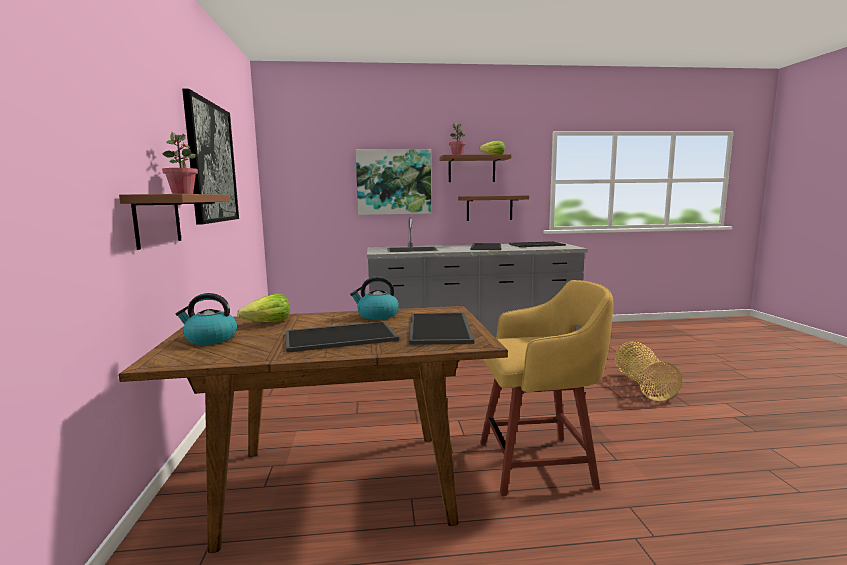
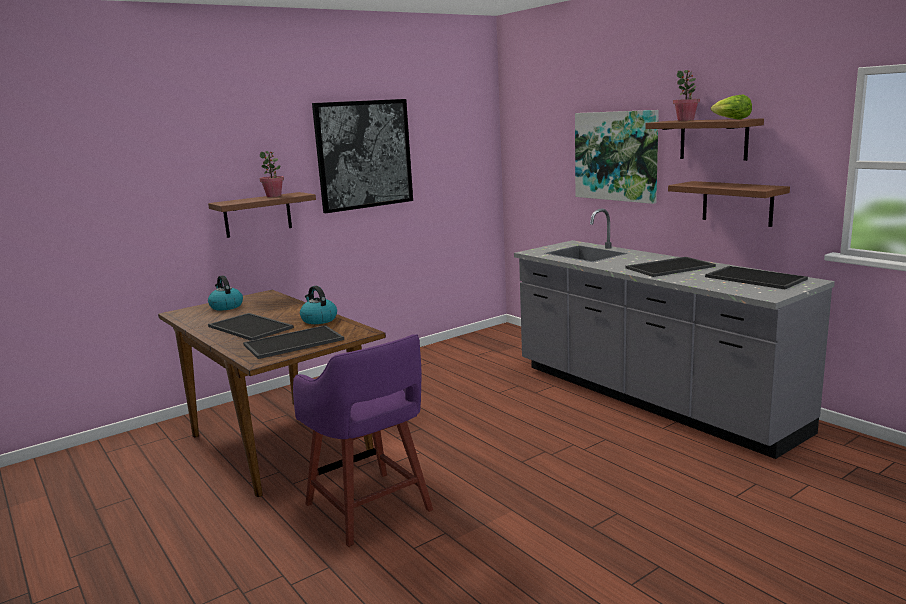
camera: 60 degrees right, 5 degrees up
(268, 323) = (272, 305): lettuce -> none
(539, 464) = (370, 509): yellow stool -> purple stool
(642, 385) = (660, 538): basket -> none

